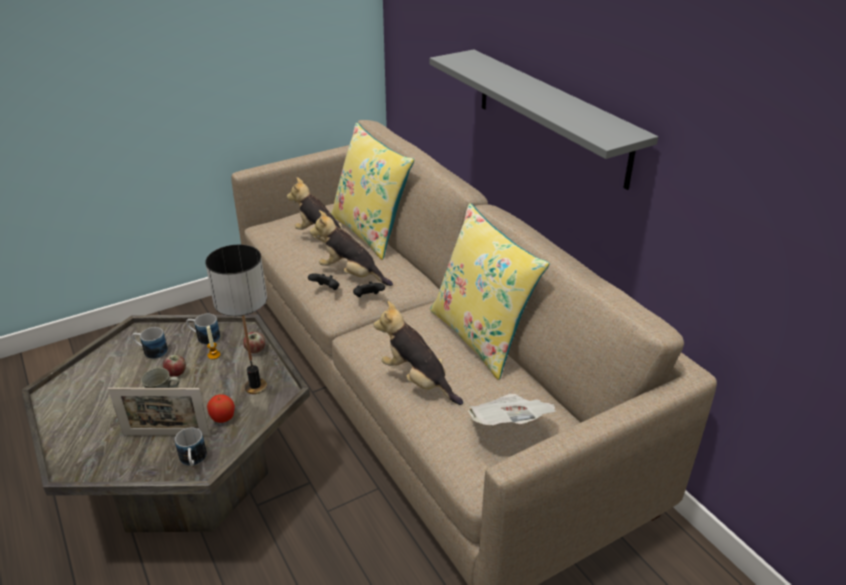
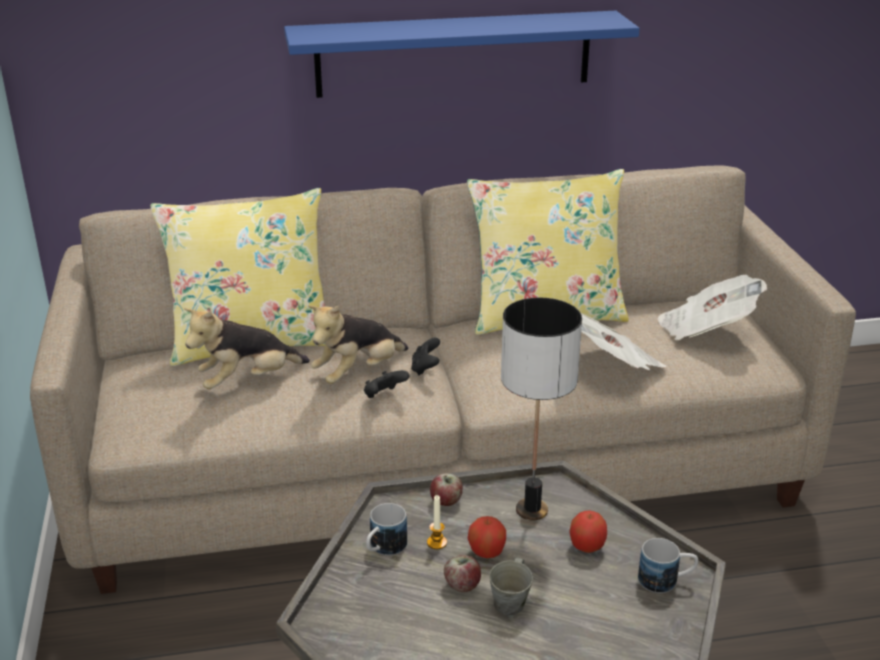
camera: 70 degrees left, 5 degrees down
(151, 351) = (388, 611): mug -> none
(166, 435) = (604, 604): picture frame -> none
(209, 376) = (486, 552): none -> apple
(417, 380) = (612, 366): plush toy -> newspaper
(550, 116) = (454, 54): grey shelf -> blue shelf

